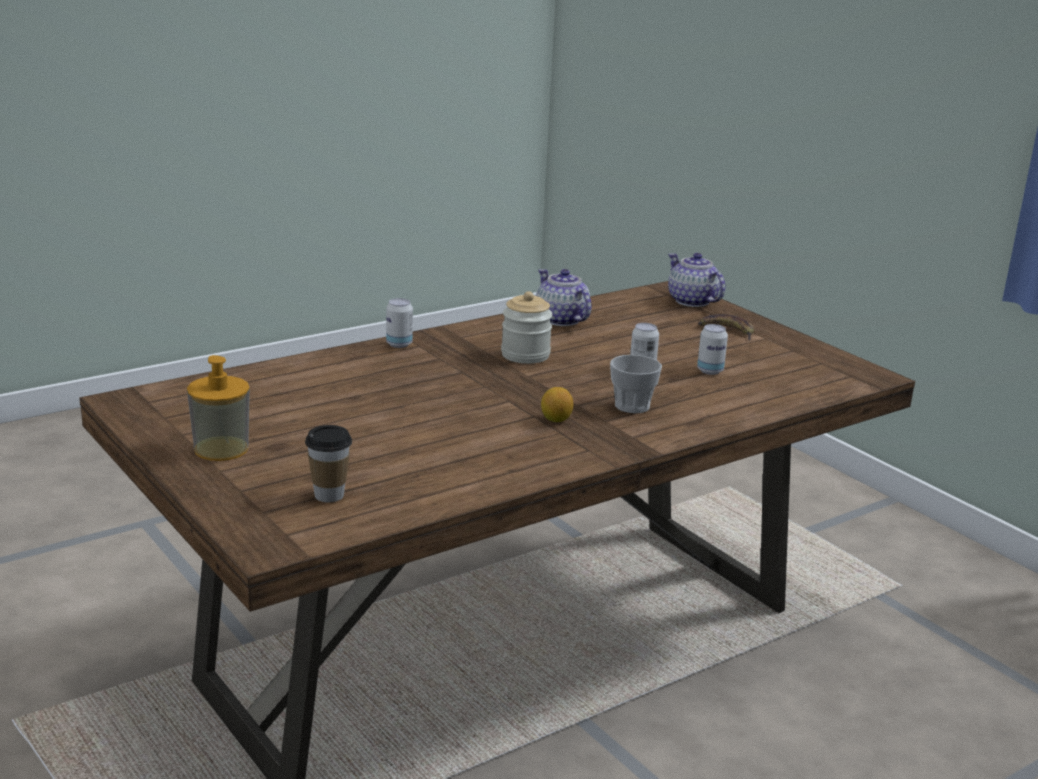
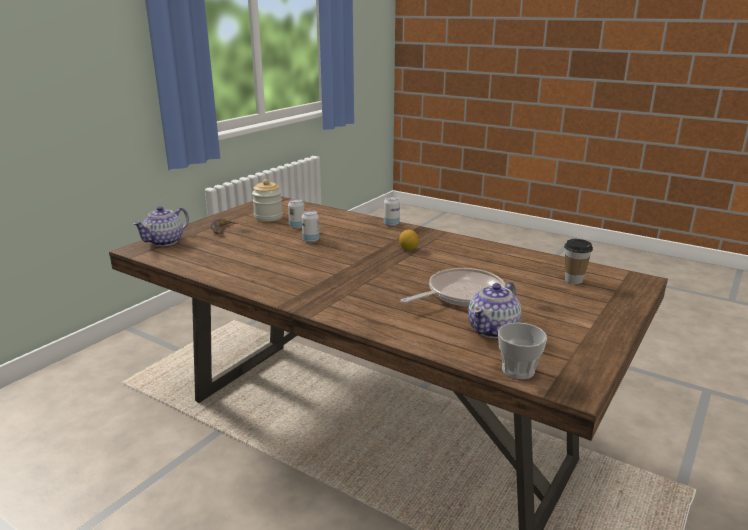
camera: 110 degrees left, 0 degrees up
(221, 449) = (576, 323): soap dispenser -> none
(371, 411) = (461, 294): none -> frying pan
(399, 344) = (333, 312): can -> can (391, 224)
(525, 355) = (315, 270): jar -> jar (268, 217)
(561, 320) = (233, 271): teapot -> teapot (493, 329)
(632, 406) = (368, 236): cup -> cup (518, 370)

